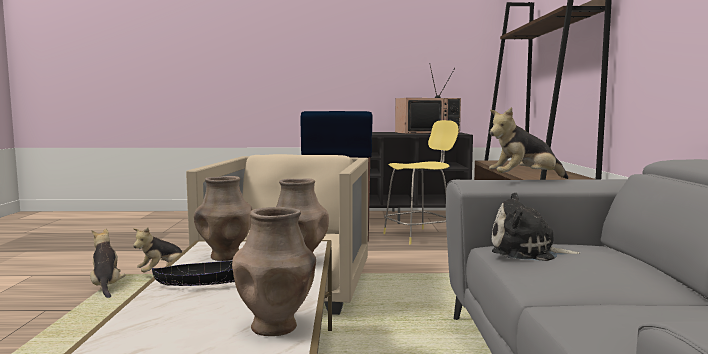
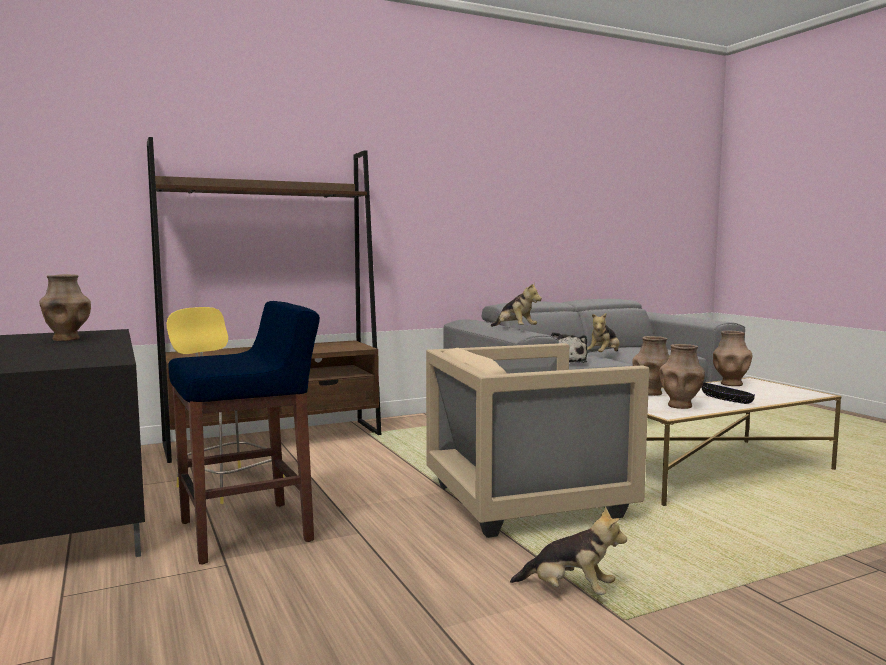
camera: 115 degrees left, 0 degrees up
(106, 287) = (672, 604): plush toy -> plush toy (604, 355)
(427, 133) = (66, 339): television -> brown vase

